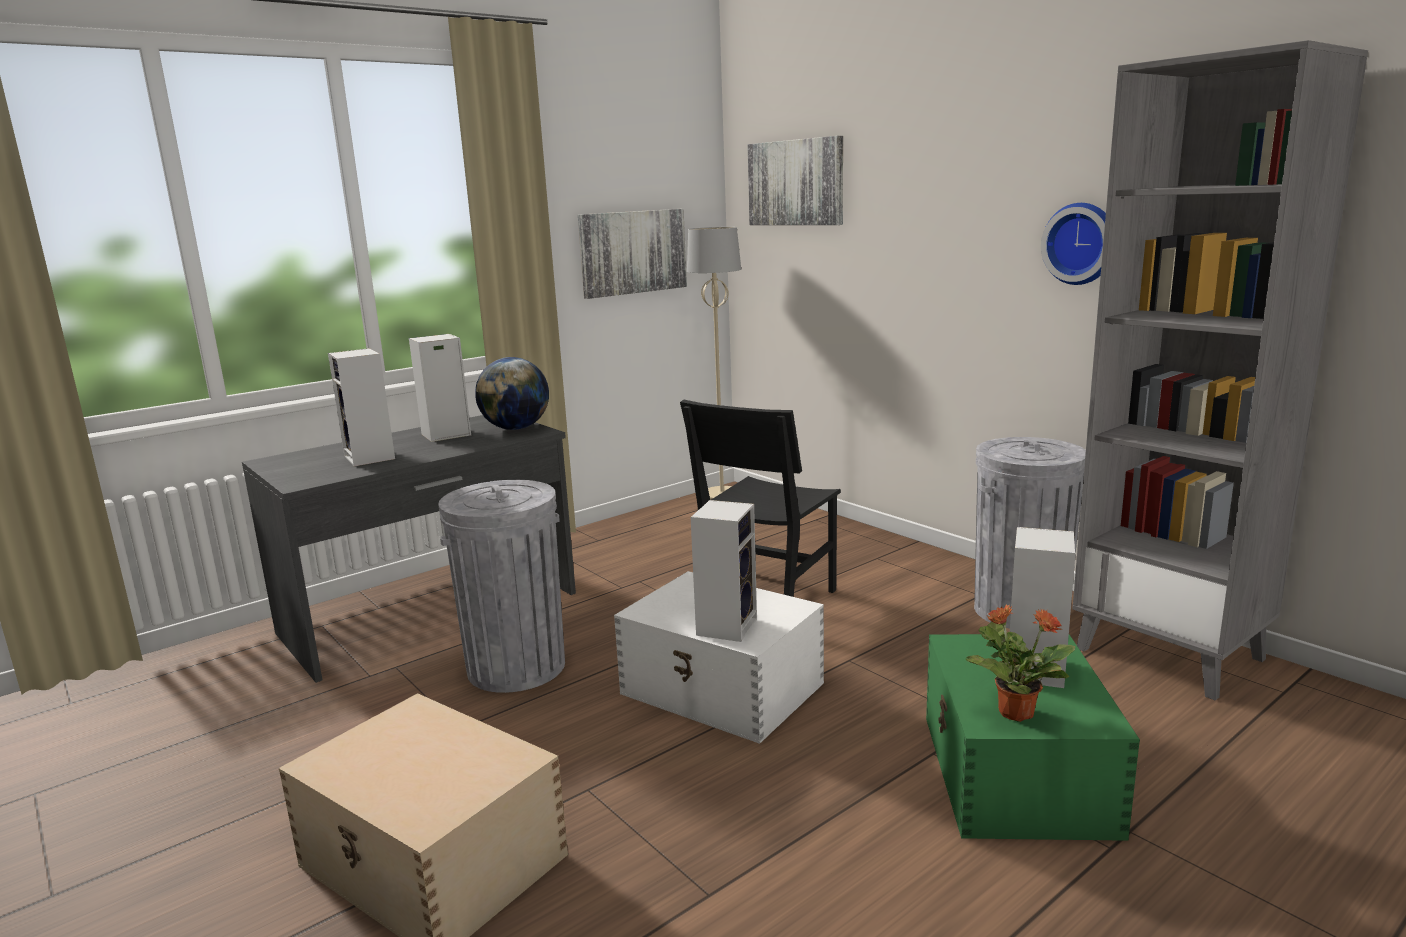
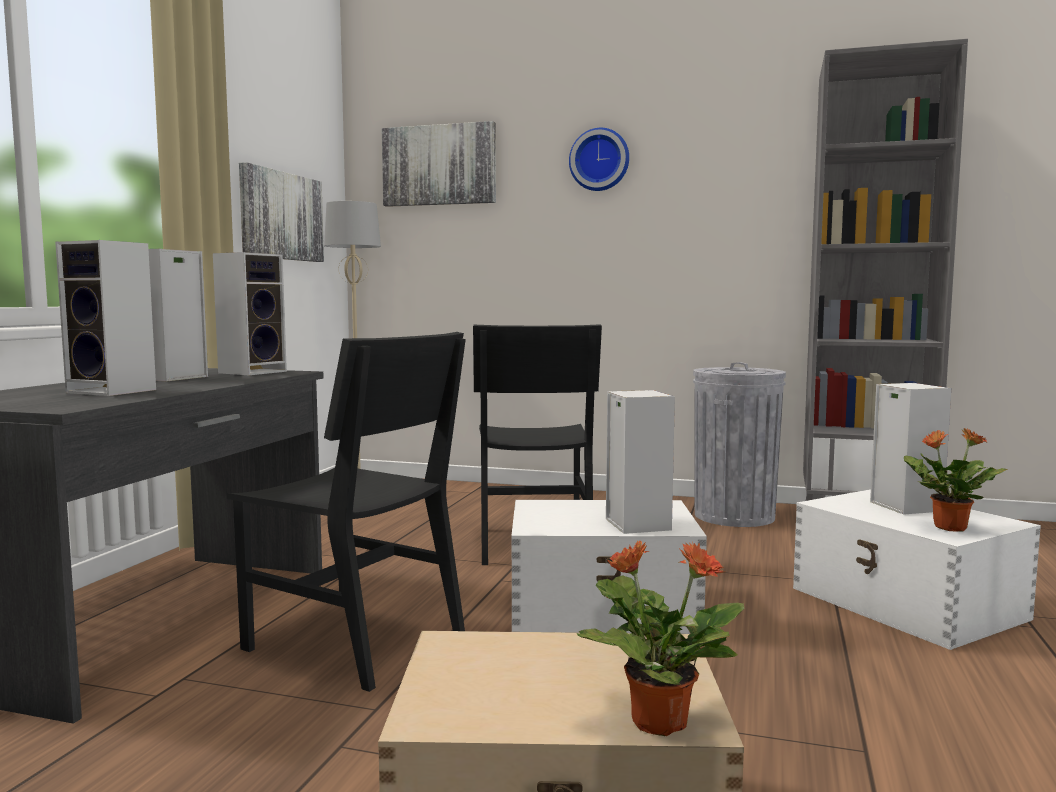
camera: 35 degrees left, 10 degrees down
(410, 814) = (657, 721): none -> potted plant
(516, 428) = (253, 372): globe -> speaker
(516, 667) = (355, 641): grey trash can -> black chair
(1015, 774) = (908, 604): green storage box -> white storage box
(1081, 243) = (739, 208): wall clock -> wall clock (600, 160)

